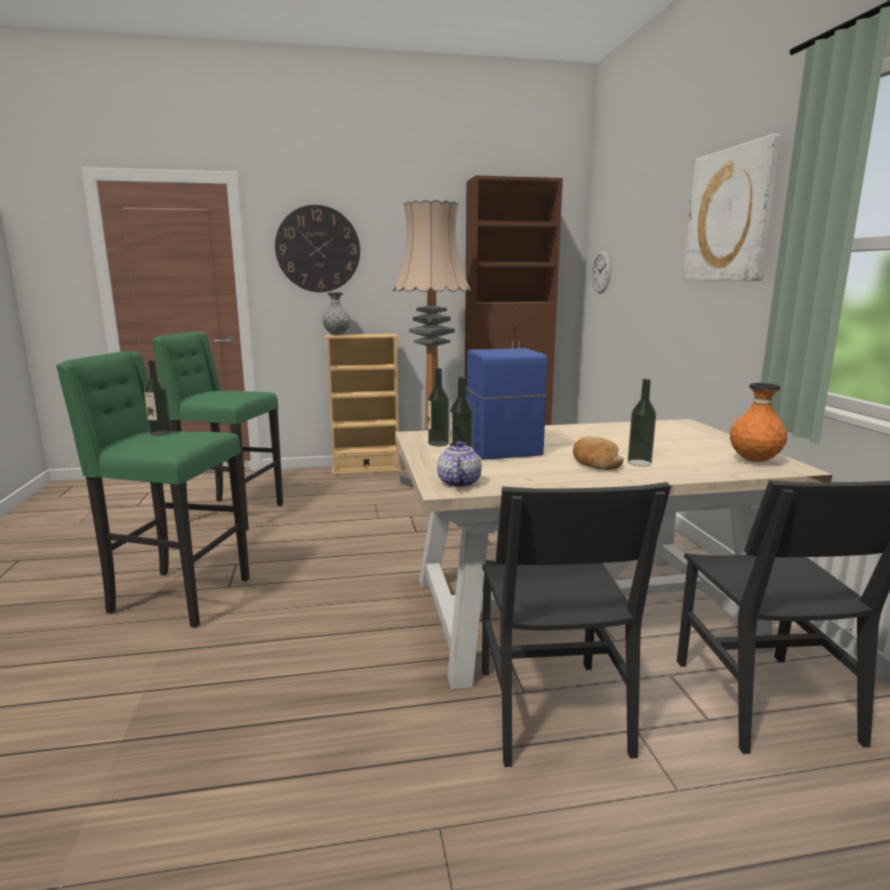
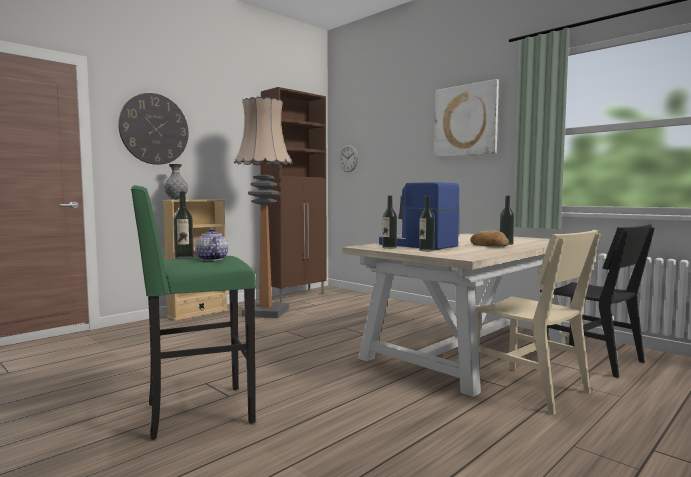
camera: 35 degrees left, 10 degrees down
(230, 514) = (131, 358): green stool -> none
(458, 483) = (462, 255): teapot -> teapot (211, 259)
(551, 709) = (529, 388): black chair -> beige chair
(754, 461) = (542, 240): orange vase -> none

